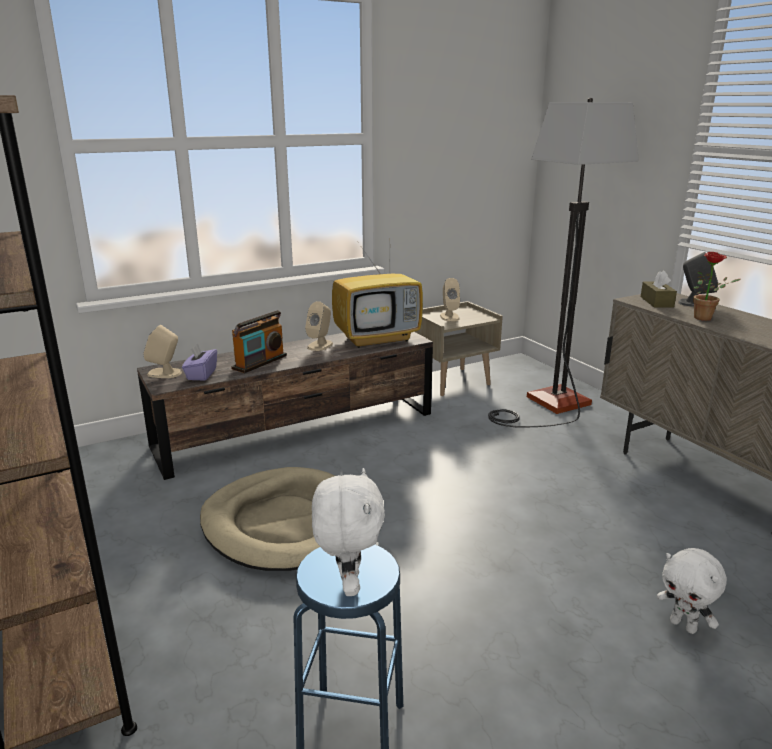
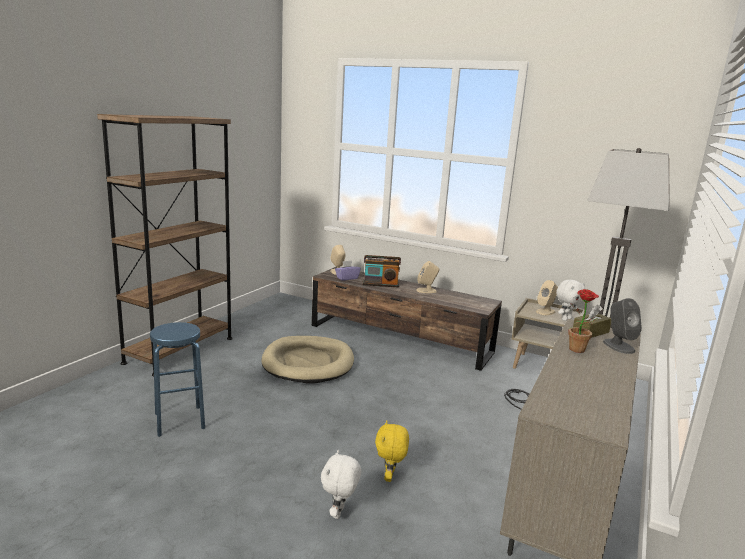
camera: 55 degrees right, 5 degrees down
(348, 584) = (165, 332): white plush toy -> white plush toy (566, 319)
(378, 339) = (463, 301): television -> none
(621, 559) = (390, 477): none -> yellow plush toy

